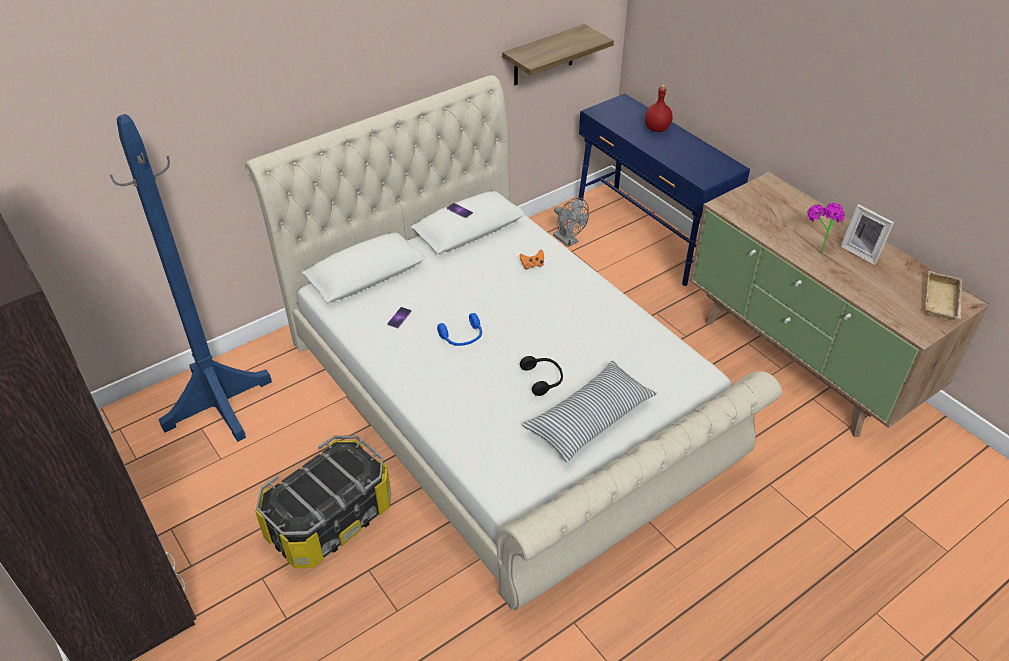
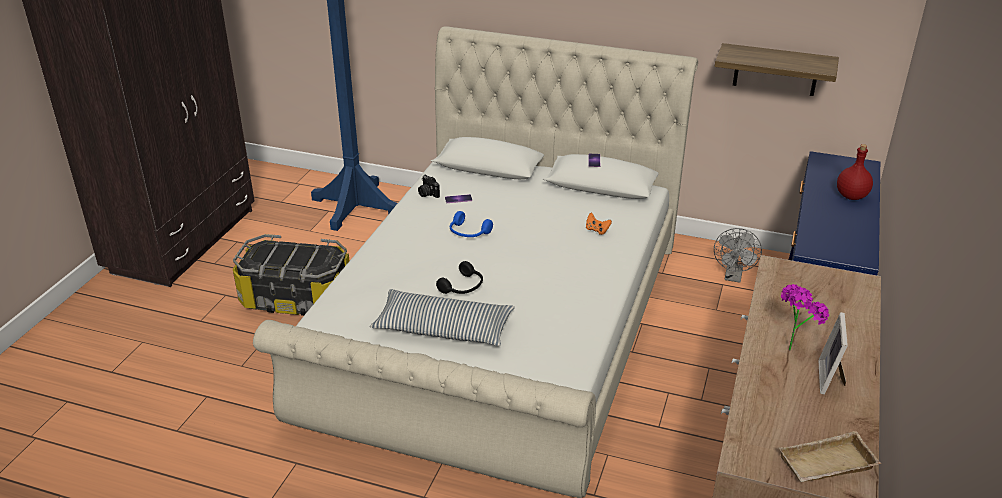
camera: 55 degrees right, 10 degrees down
(368, 332) = (427, 193): none -> camera

